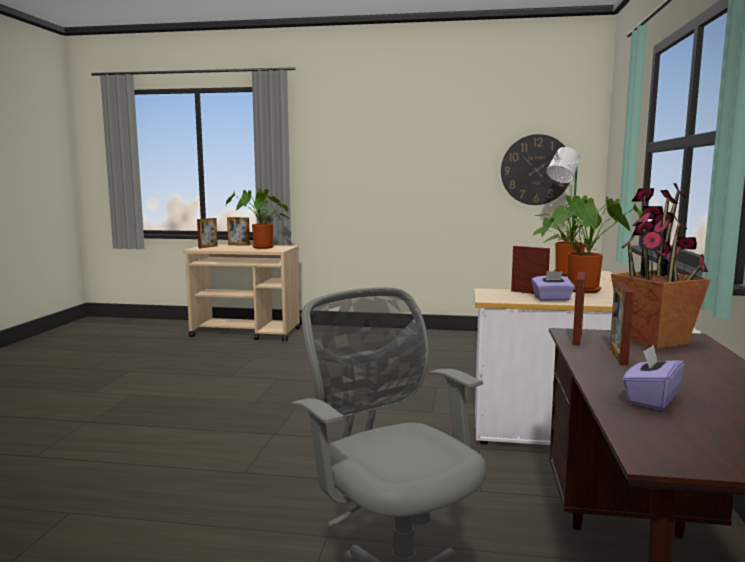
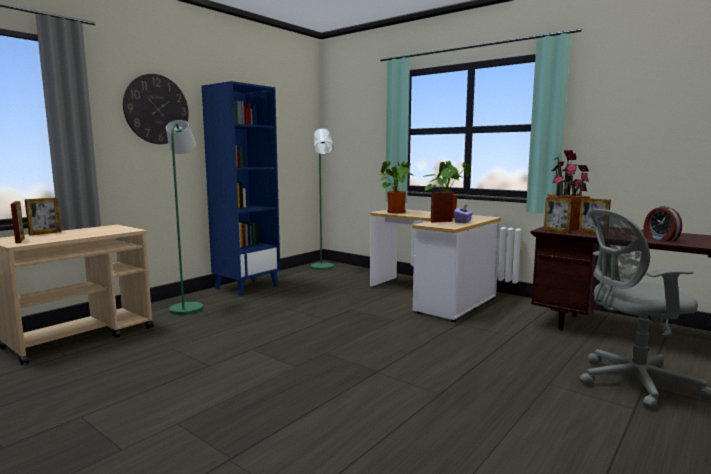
camera: 60 degrees left, 0 degrees up
(261, 248) = (96, 231): potted plant -> none
(344, 336) = (188, 307): none -> green floor lamp
(430, 336) = (247, 286): none -> blue bookcase
(536, 170) = (288, 144): wall clock -> wall clock (156, 109)
(651, 399) = (660, 239): purple tissue box -> alarm clock

